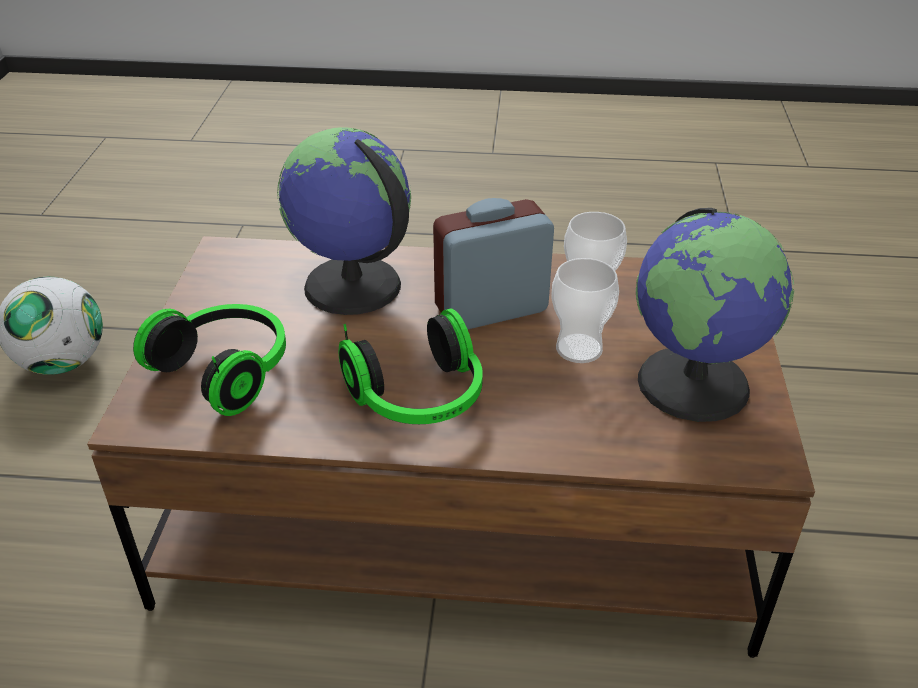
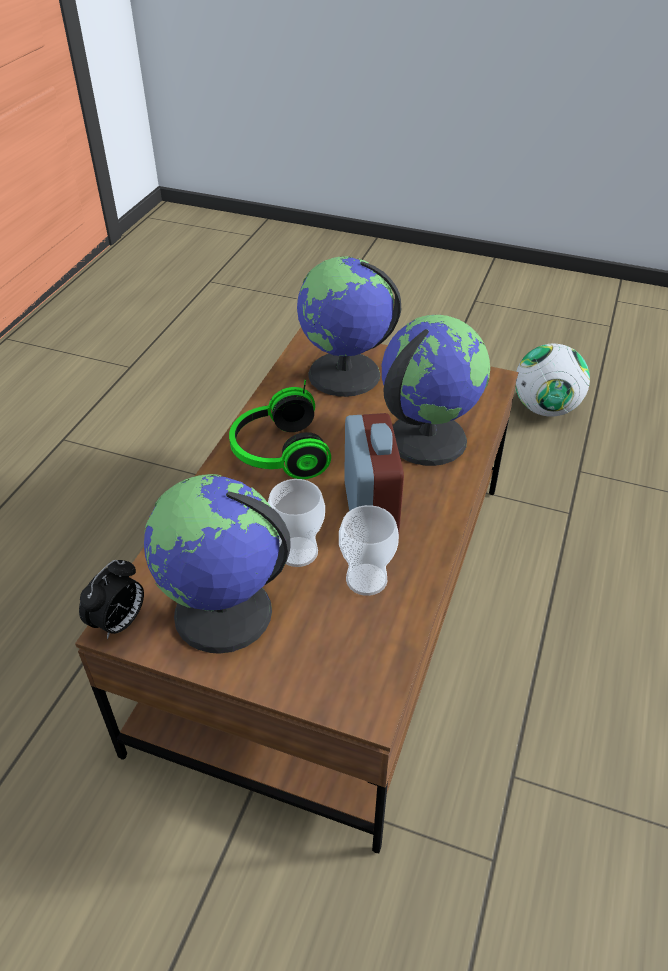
camera: 105 degrees right, 5 degrees up
(227, 370) = (344, 375): headphones -> globe
(763, 461) = (119, 623): none -> alarm clock

